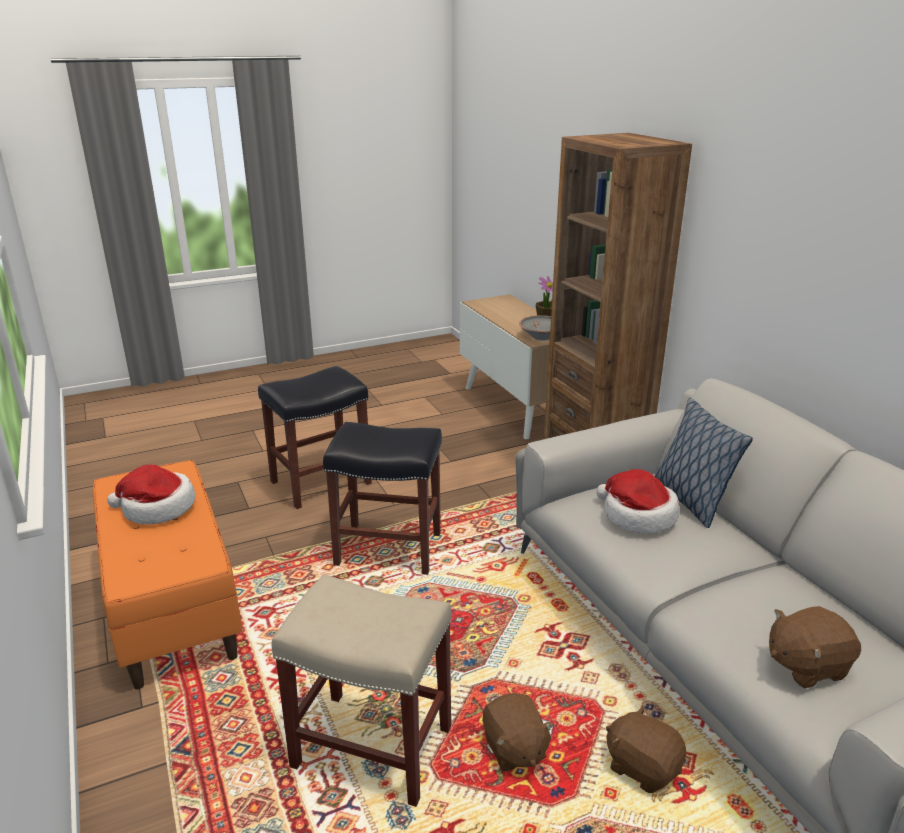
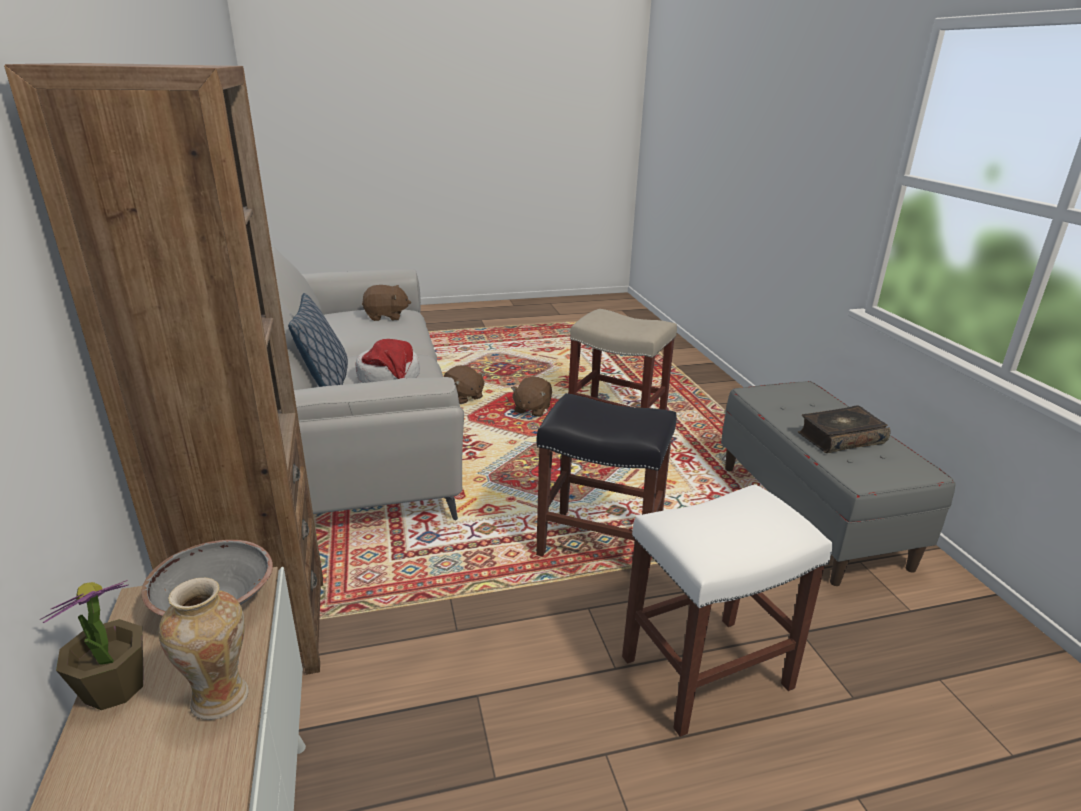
camera: 170 degrees left, 0 degrees up
(157, 508) = (840, 438): hat -> book
(172, 605) = (811, 514): orange bench -> grey bench
(321, 482) = (705, 674): black stool -> white stool
(509, 323) = (221, 697): none -> vase
(514, 749) = (532, 409): brown plush toy -> brown plush toy turned 150 degrees counterclockwise

